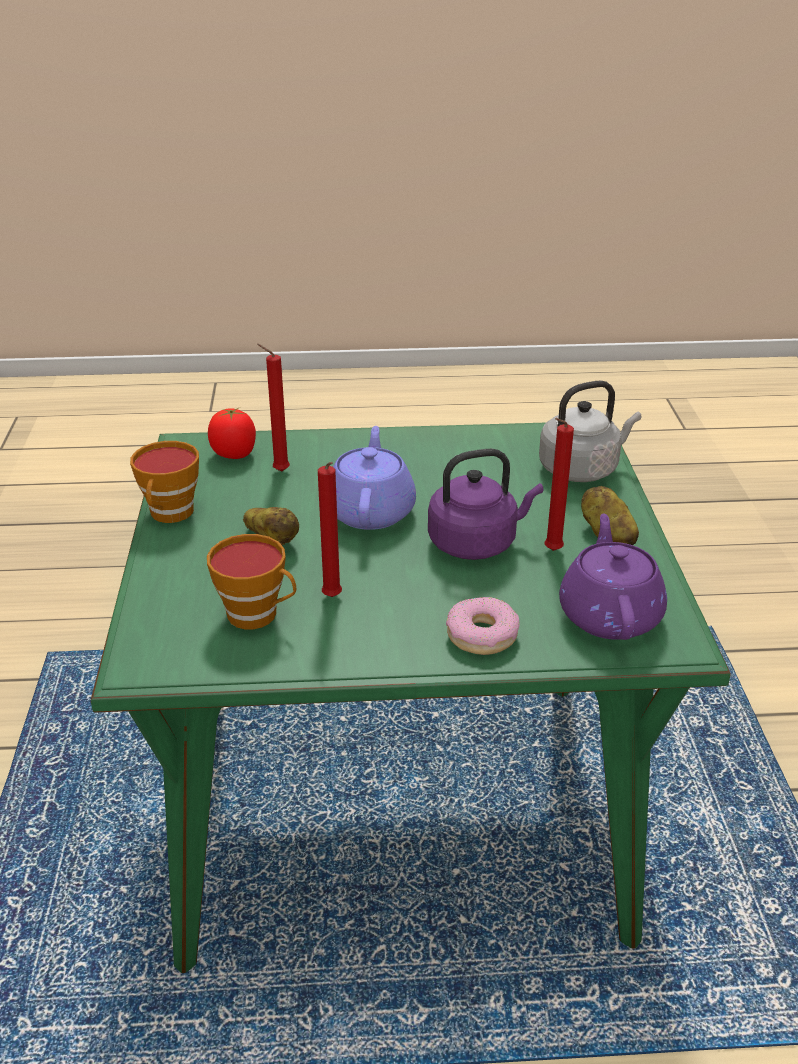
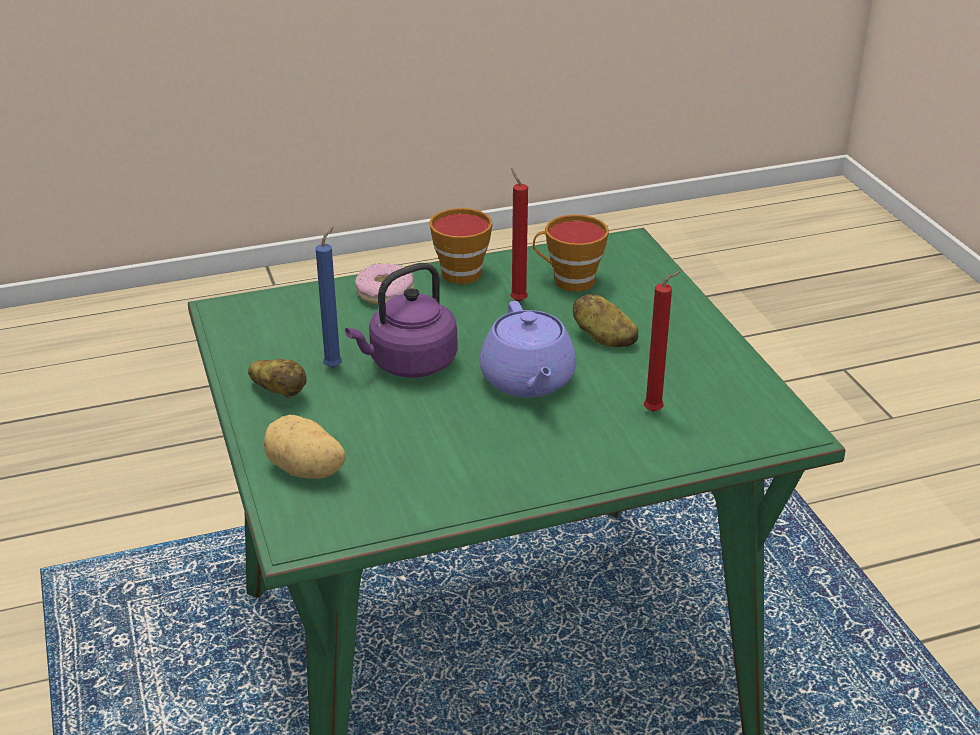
camera: 165 degrees right, 0 degrees up
(170, 514) = (721, 347): cup -> cup (460, 271)
(234, 454) = (724, 425): tomato -> none
(550, 551) = (335, 366): red candle -> blue candle
(582, 469) = (305, 471): grey kettle -> potato
(609, 614) = (280, 321): purple teapot -> none

